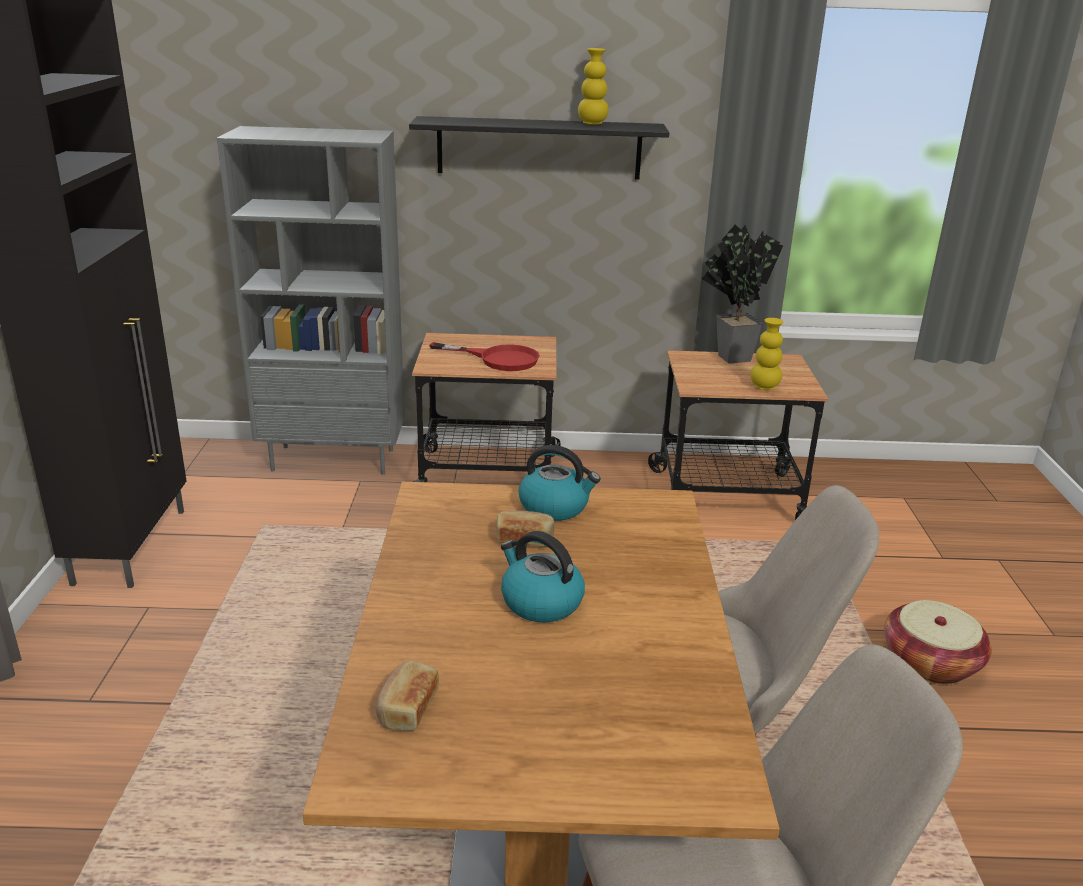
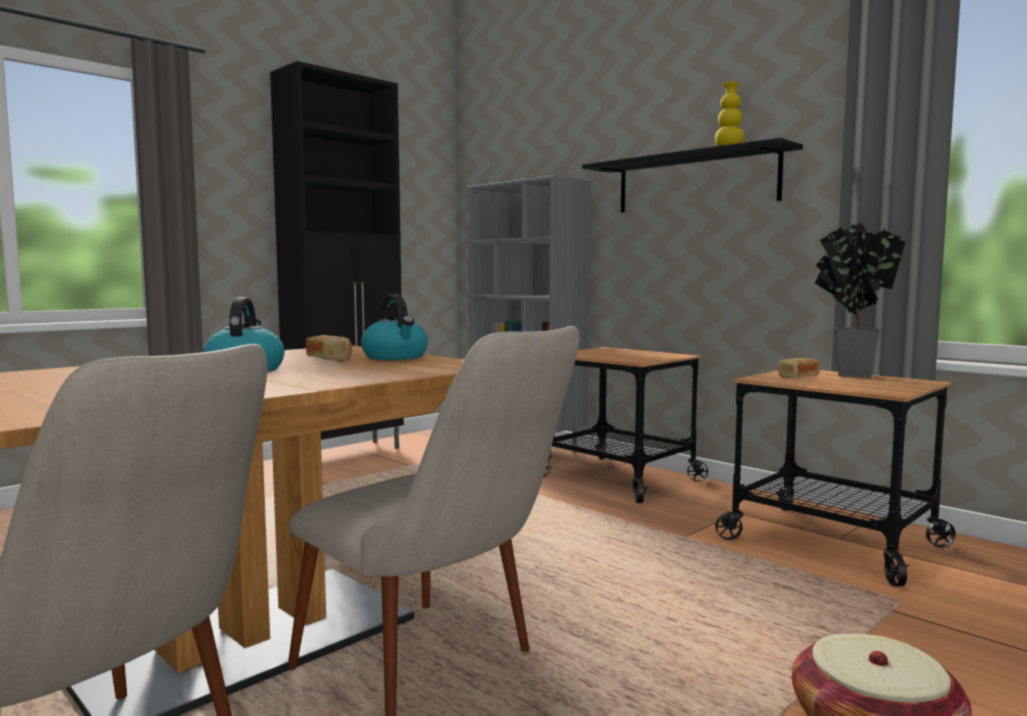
camera: 45 degrees right, 20 degrees down
(406, 708) = (50, 374): bread -> bread (797, 377)
(499, 359) = (621, 356): red frying pan -> none
(764, 387) = (840, 386): yellow vase -> none

